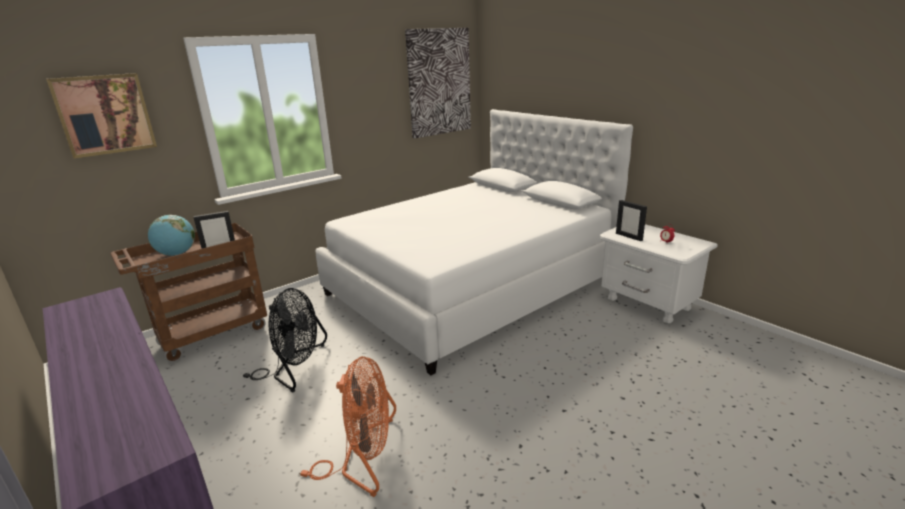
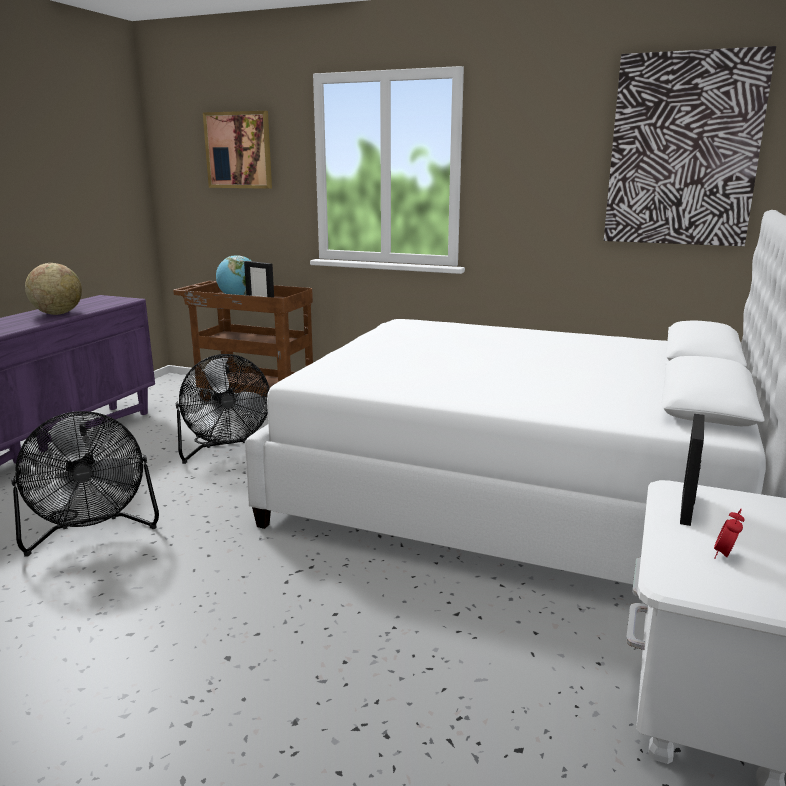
camera: 60 degrees right, 5 degrees down
(102, 334) = (57, 313): none -> globe
(362, 457) = (86, 531): orange fan -> black fan

